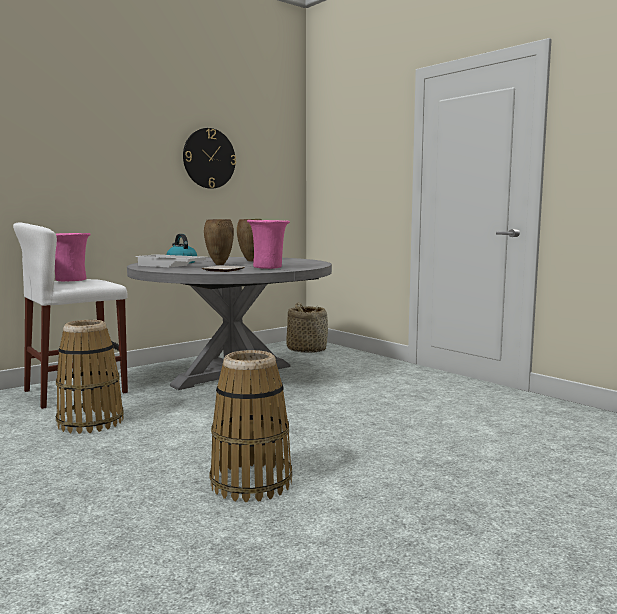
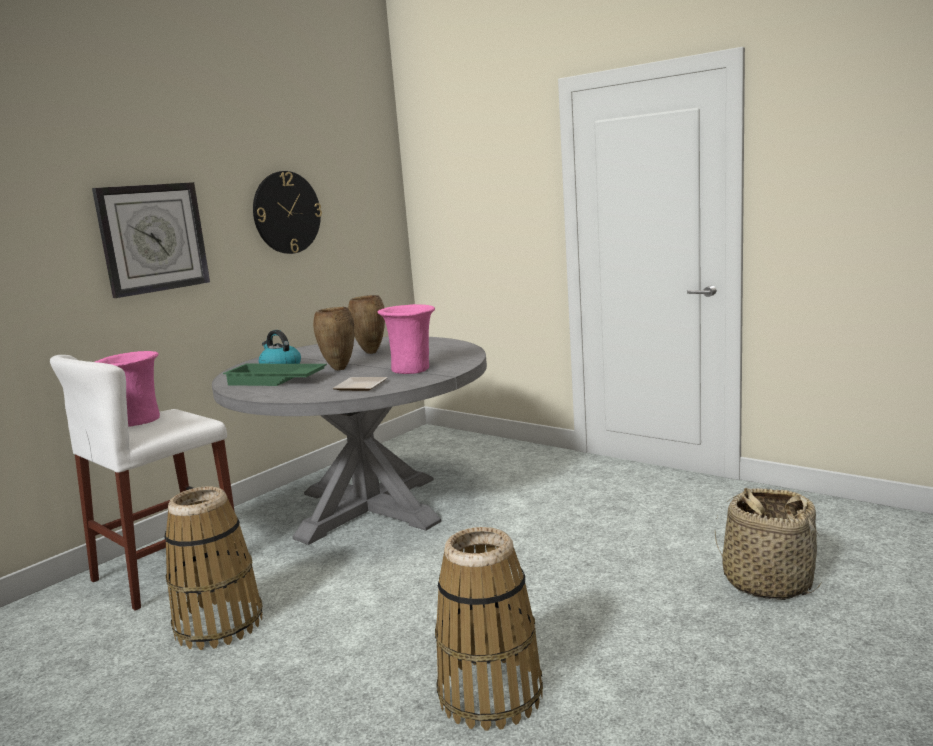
camera: 10 degrees left, 5 degrees up
(105, 160) = (153, 238): none -> wall clock
(170, 266) = (275, 381): white tray -> green tray
(306, 349) = (438, 446): basket -> basket (767, 582)

